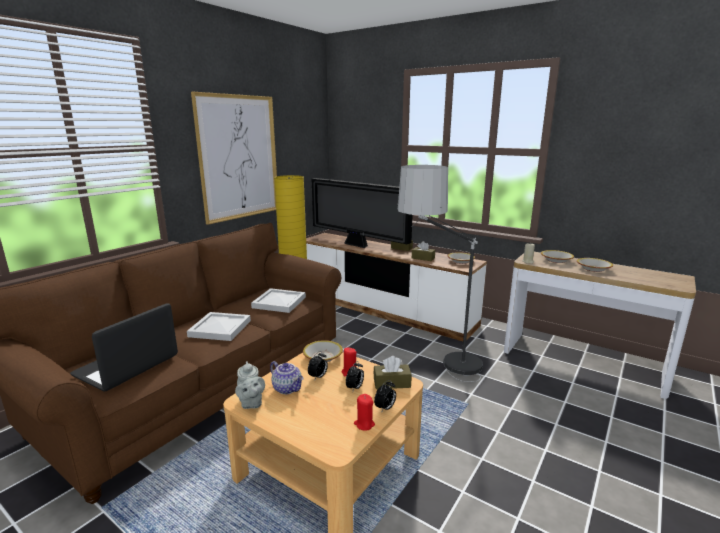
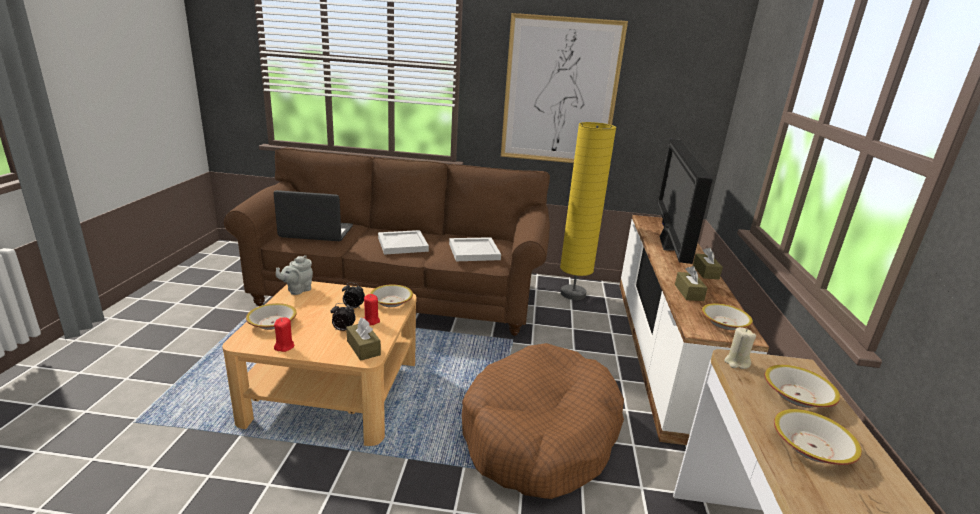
camera: 60 degrees right, 5 degrees up
(288, 388) = (326, 299): teapot -> none
(312, 427) = (272, 323): none -> bowl
(385, 408) = (314, 352): alarm clock -> none
(441, 377) = (540, 434): floor lamp -> brown dog bed

